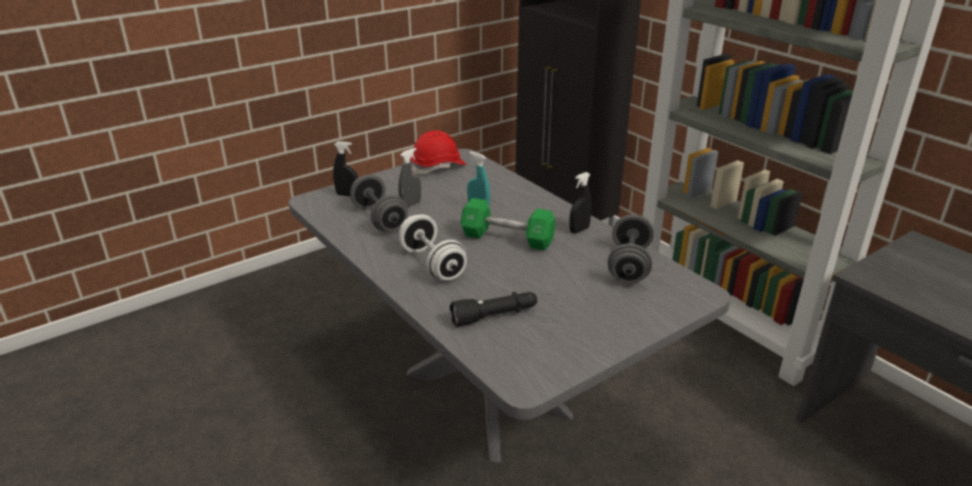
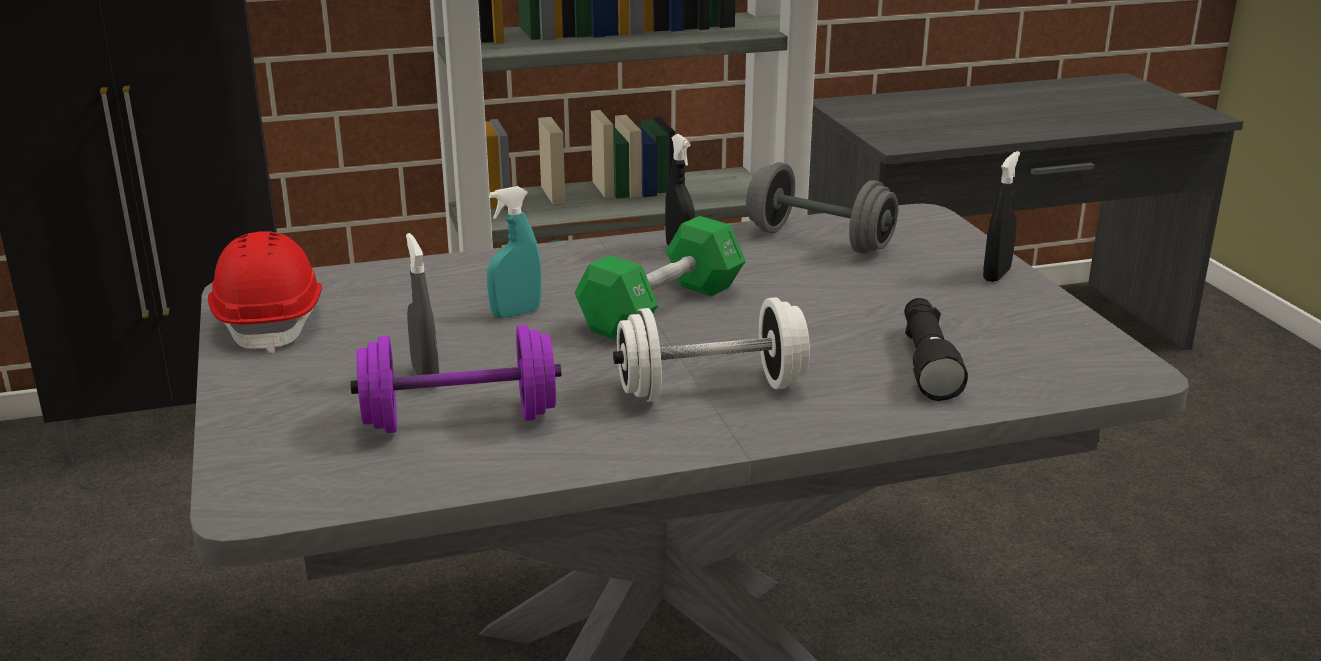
camera: 70 degrees left, 5 degrees down
(347, 195) = (284, 447): black spray bottle -> black spray bottle (996, 275)
(379, 219) = (460, 420): grey dumbbell -> purple dumbbell

